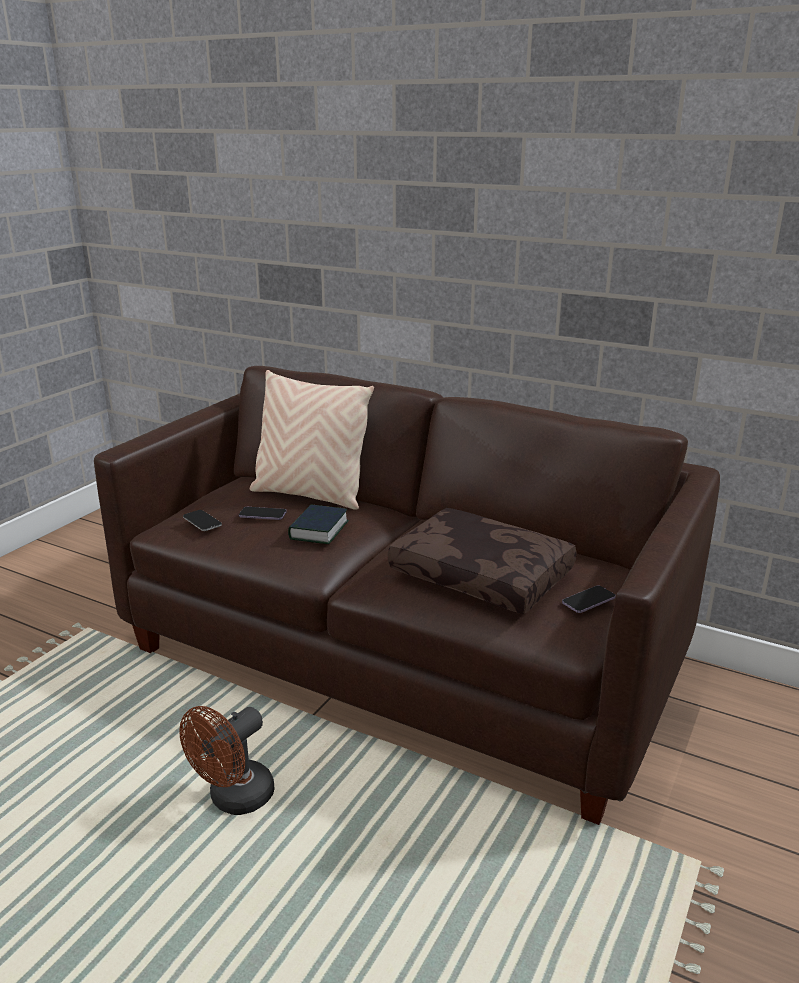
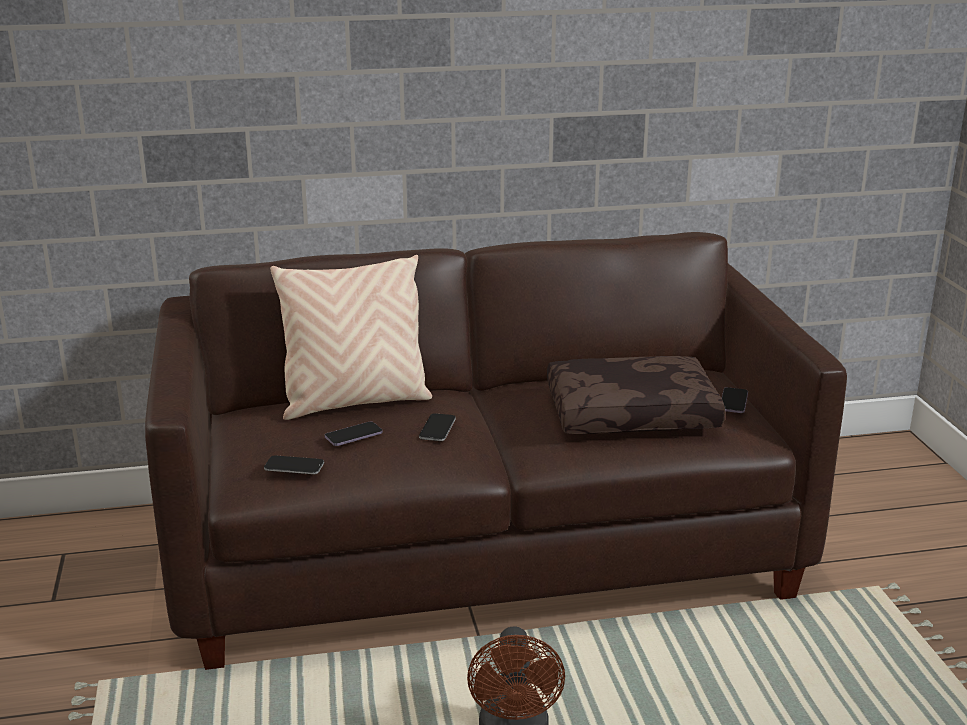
camera: 40 degrees left, 0 degrees up
(318, 530) = (437, 428): book -> phone

